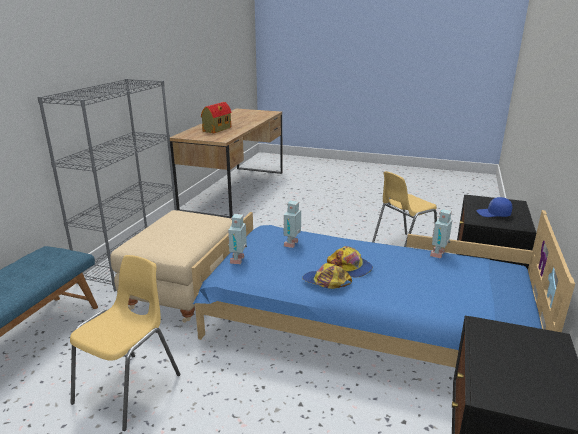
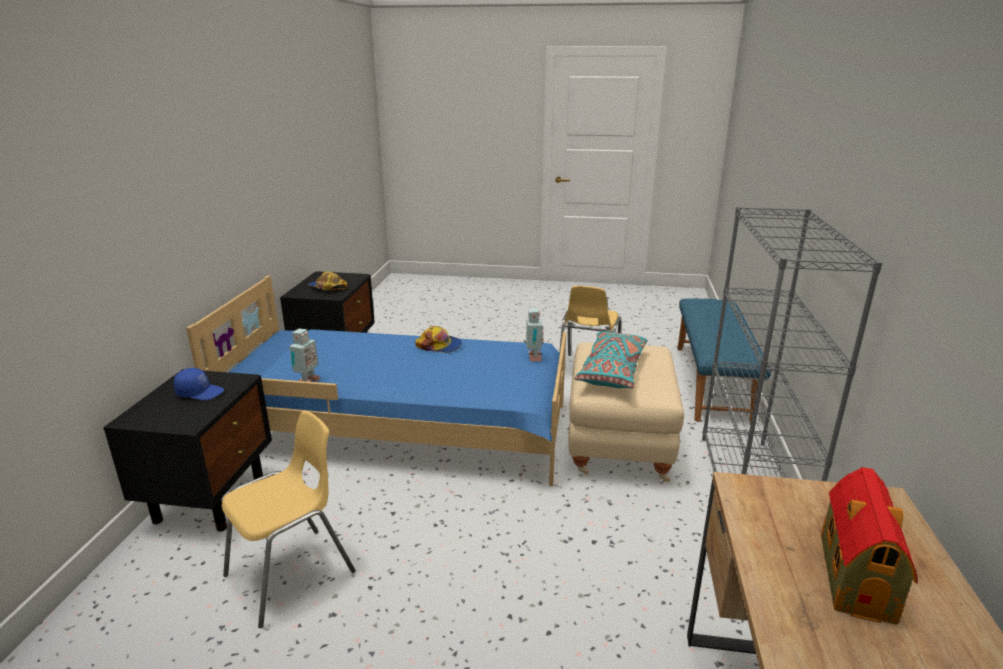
camera: 170 degrees right, 0 degrees up
(190, 227) = (612, 370): none -> turquoise pillow
(292, 244) = (481, 380): toy robot -> none
(350, 267) = (414, 360): cap -> cap (327, 288)

